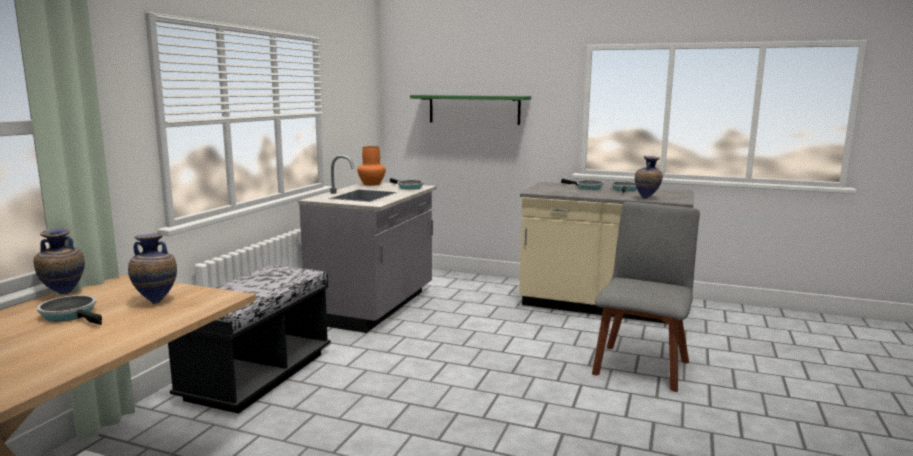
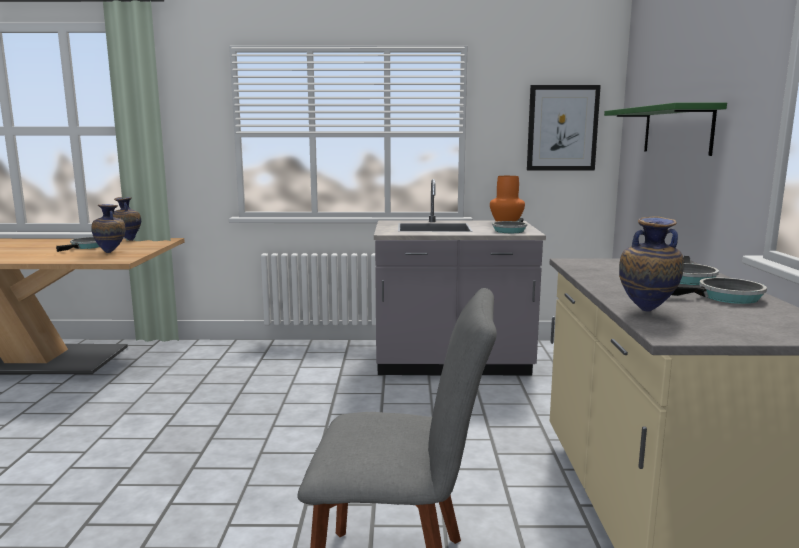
camera: 70 degrees right, 0 degrees up
(258, 376) = (256, 359): black bench -> none
(361, 106) = (562, 128): none -> picture

